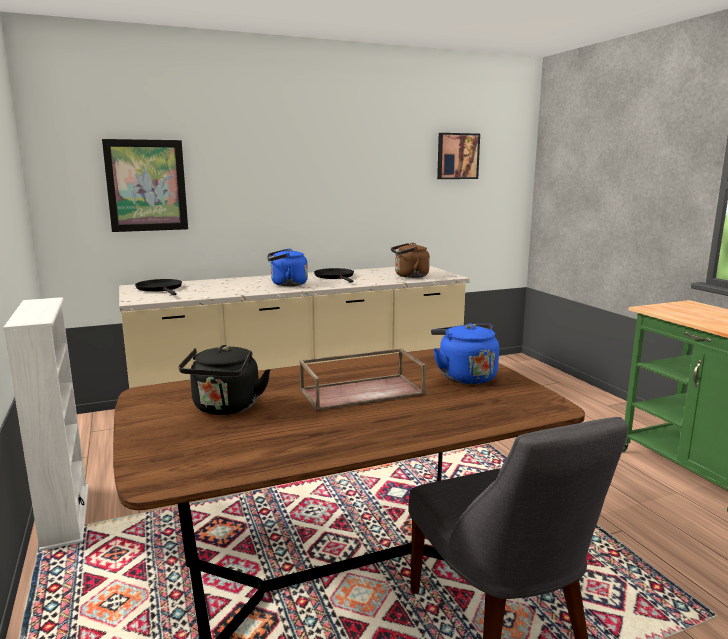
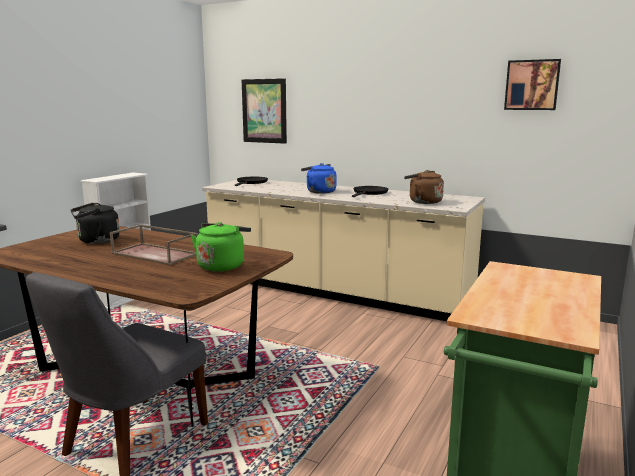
camera: 50 degrees right, 0 degrees up
(464, 376) = (222, 265): blue kettle -> green kettle

